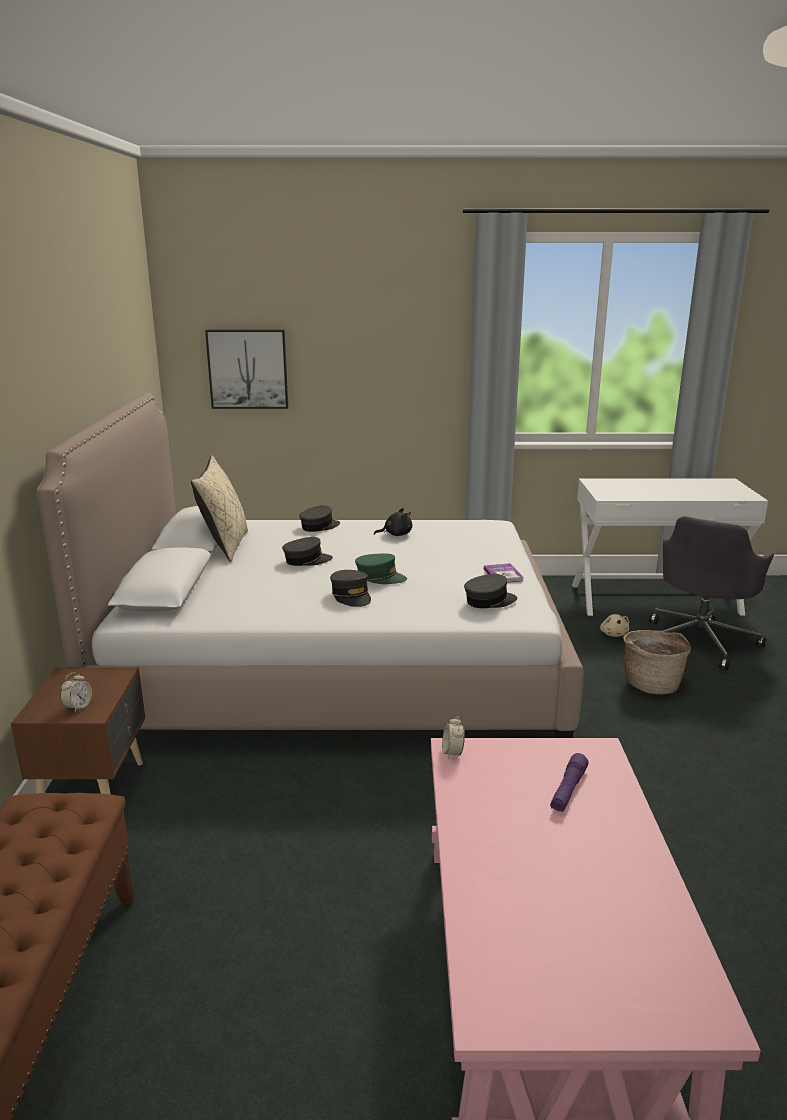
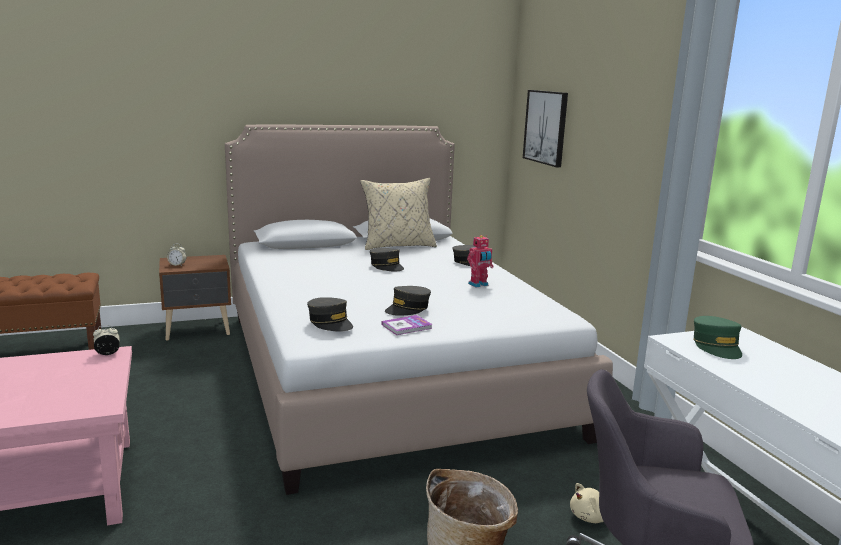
camera: 70 degrees right, 5 degrees down
(351, 596) = (320, 283): grey cap -> grey cap (408, 308)
(380, 577) = (363, 286): green cap -> green cap (716, 346)
(396, 534) = (479, 285): black plush toy -> toy robot
(568, 790) = (43, 394): purple flashlight -> none

